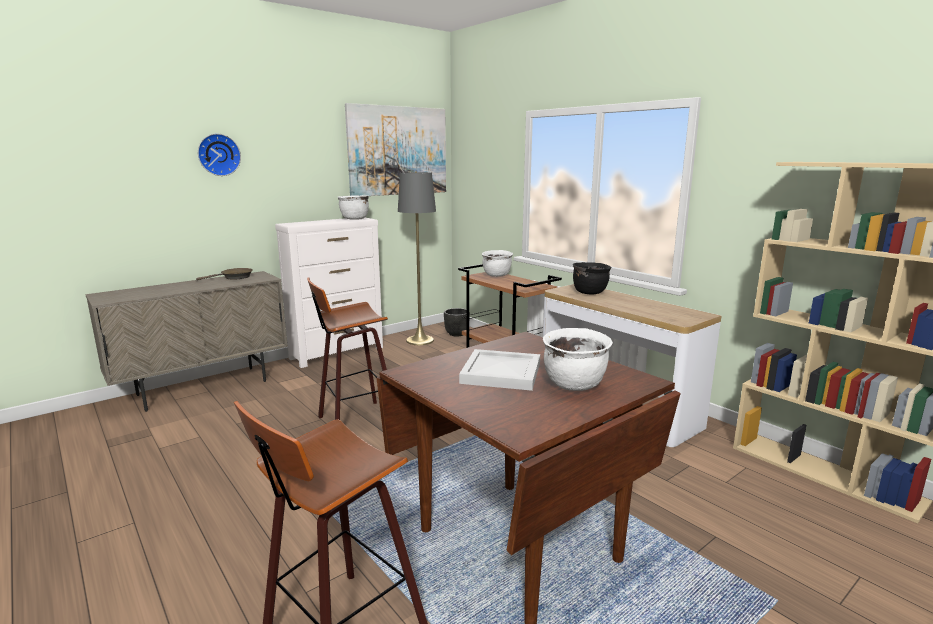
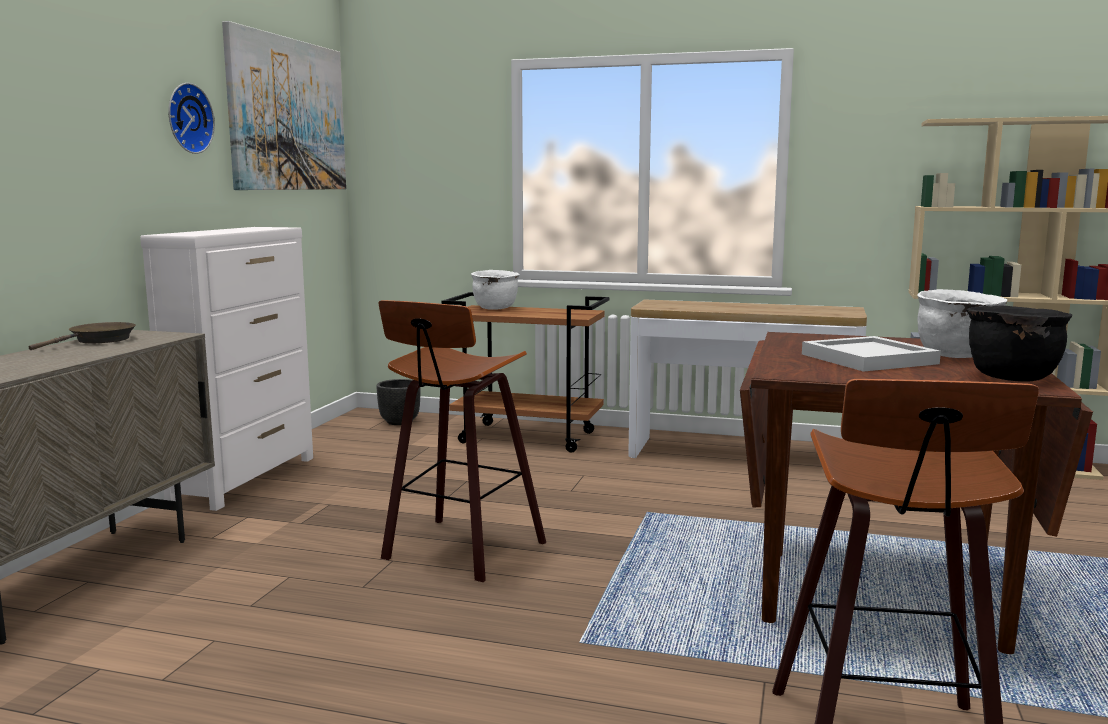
camera: 35 degrees left, 5 degrees down
(218, 155) = (47, 91): wall clock -> wall clock (187, 118)
(354, 219) = (259, 228): white cooking pot -> none
(420, 340) = (357, 439): grey floor lamp -> none
(589, 292) = (686, 304): black cooking pot -> black cooking pot (1011, 377)

